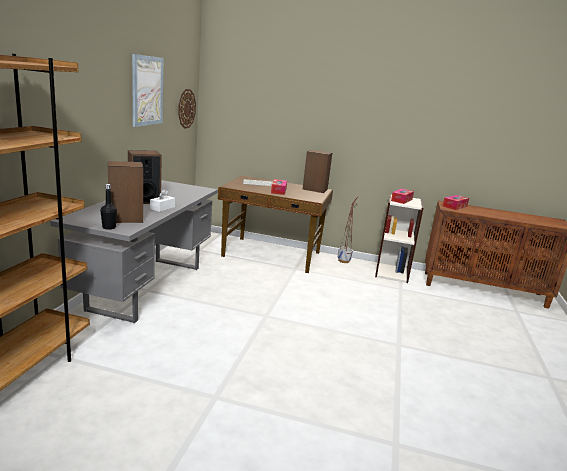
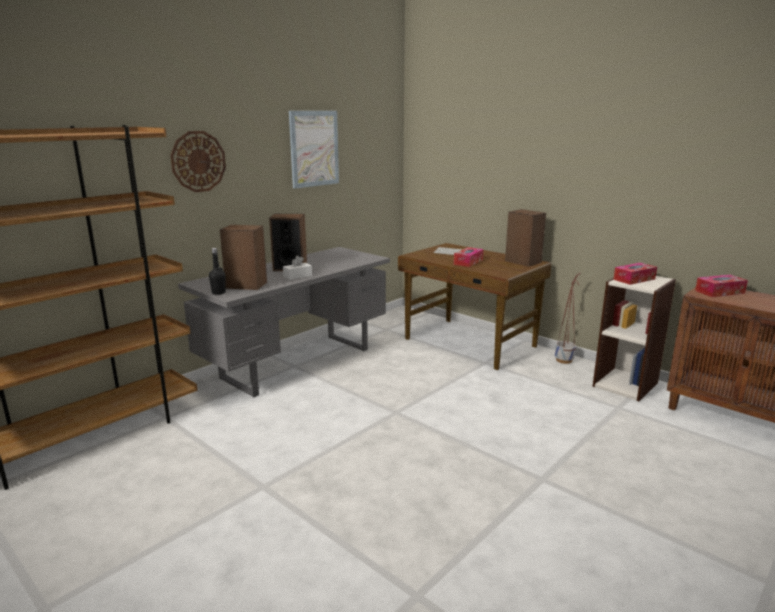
camera: 30 degrees right, 0 degrees up
(186, 108) = (381, 165): wall clock -> wall clock (198, 161)

